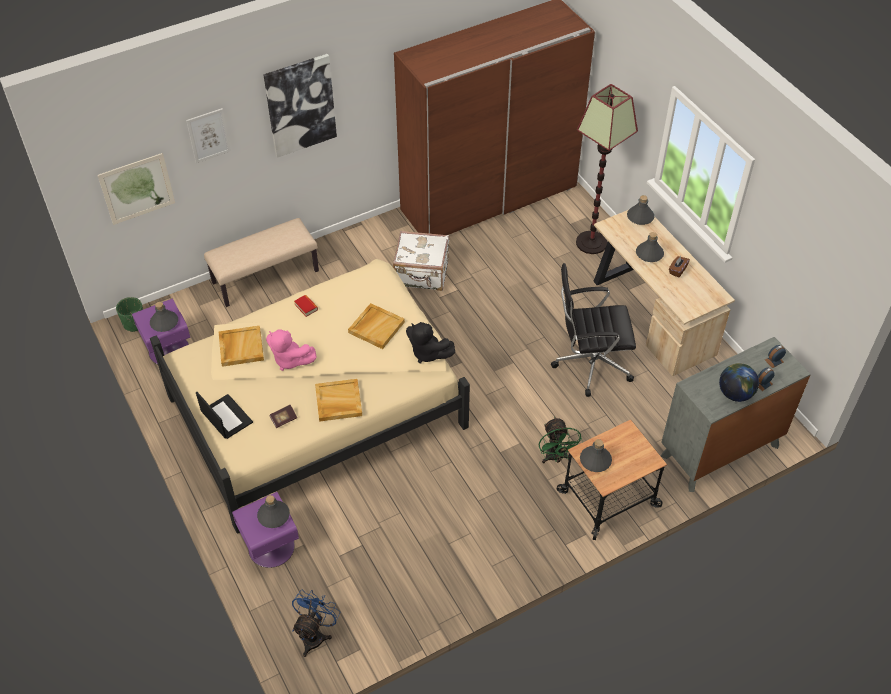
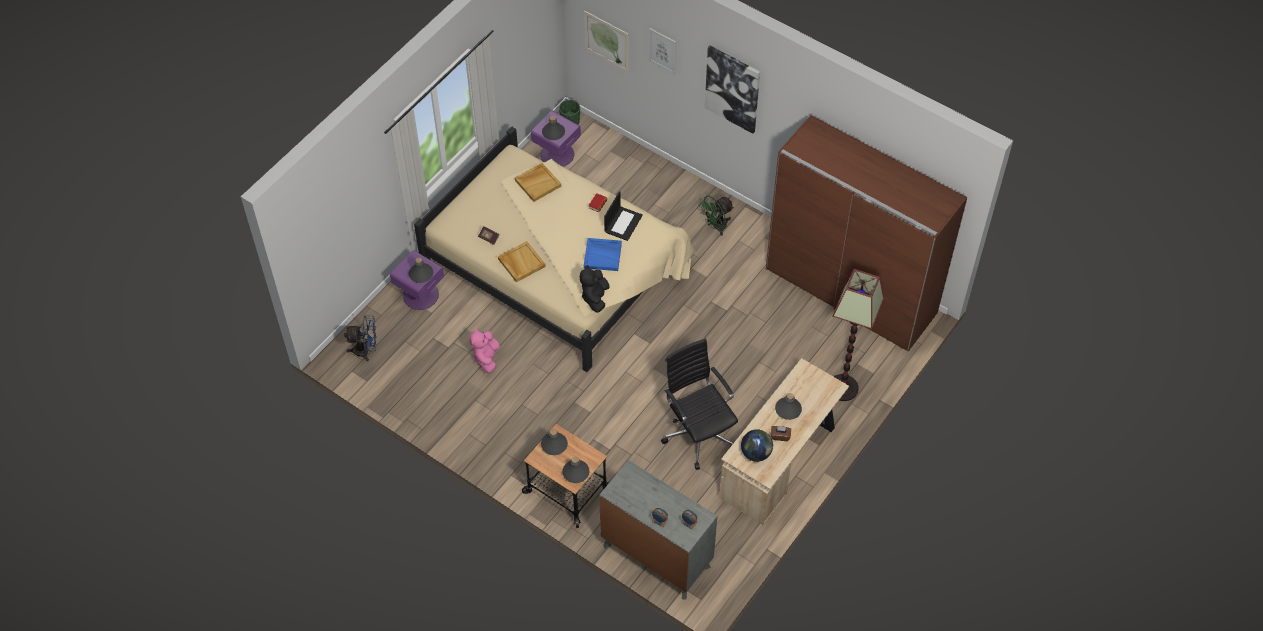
camera: 65 degrees right, 5 degrees up
(226, 417) = (474, 204): laptop -> laptop (623, 223)
(265, 276) = (664, 177): beige bench -> none
(290, 360) = (543, 217): pink plush toy -> pink plush toy (486, 358)
(376, 327) = (603, 255): beige tray -> blue tray
(422, 274) = (729, 279): white suitcase -> none
(556, 458) = (588, 441): green fan -> green fan (716, 227)
(640, 217) = (830, 389): grey bottle -> grey bottle (575, 472)
(735, 393) = (638, 503): globe -> globe (756, 453)

